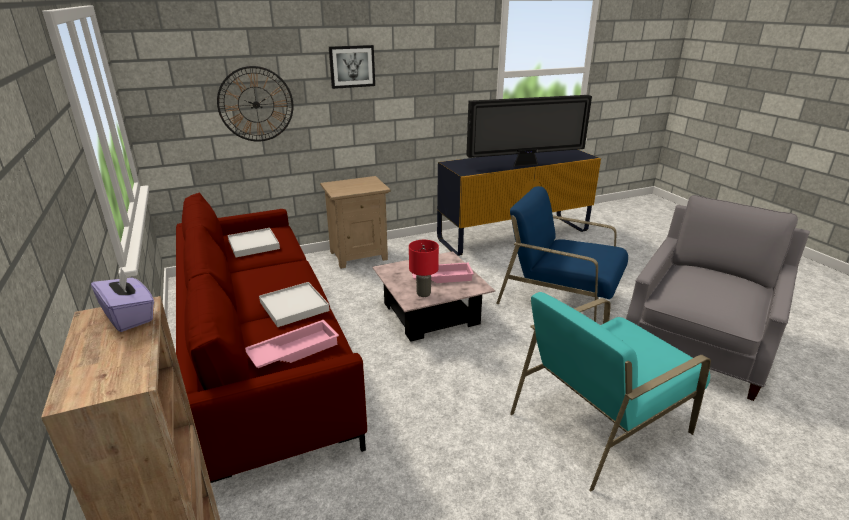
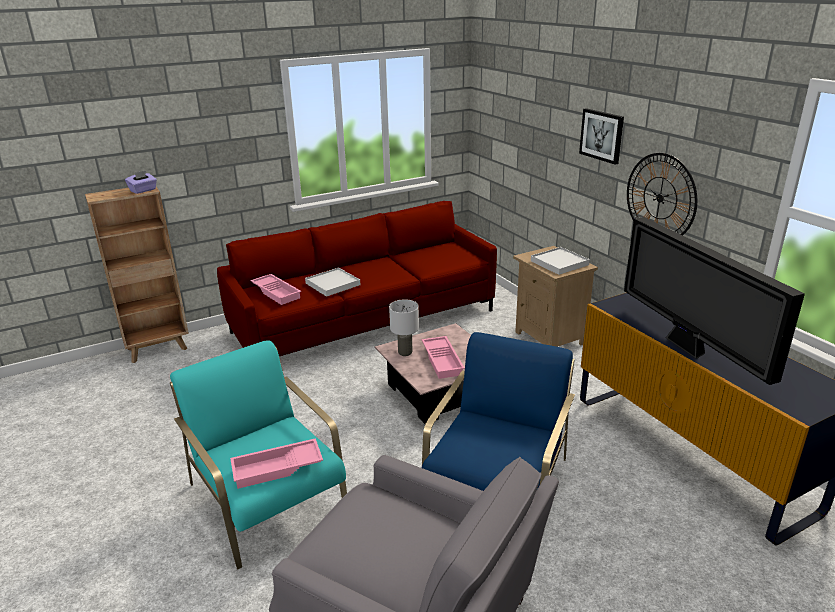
camera: 85 degrees right, 0 degrees up
(254, 244) = (433, 254): white tray -> white tray (559, 263)
(256, 104) = (529, 148): wall clock -> wall clock (660, 198)
(422, 294) = (405, 352): red table lamp -> white table lamp
(653, 343) = (277, 469): none -> pink tray

